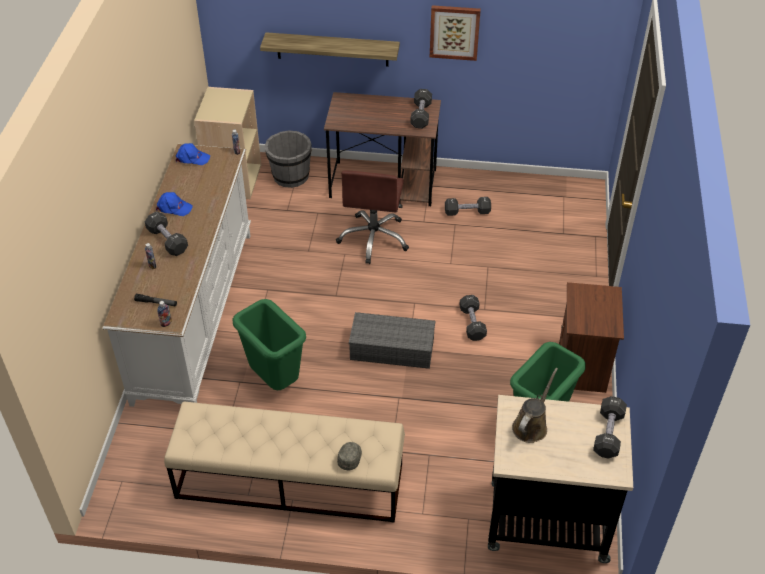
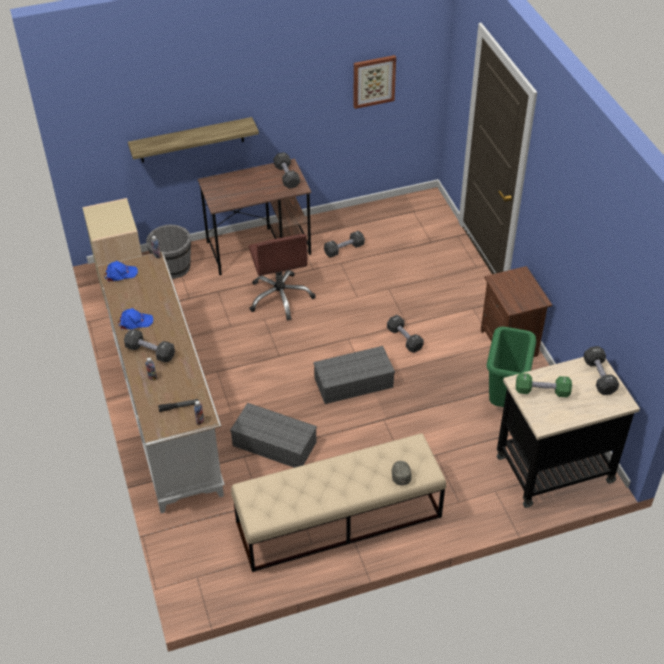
camera: 25 degrees left, 0 degrees up
(274, 380) = (273, 444): green trash can -> grey storage box
(454, 32) = (299, 95): picture -> picture (373, 81)
(531, 425) = (542, 391): brown watering can -> green dumbbell

